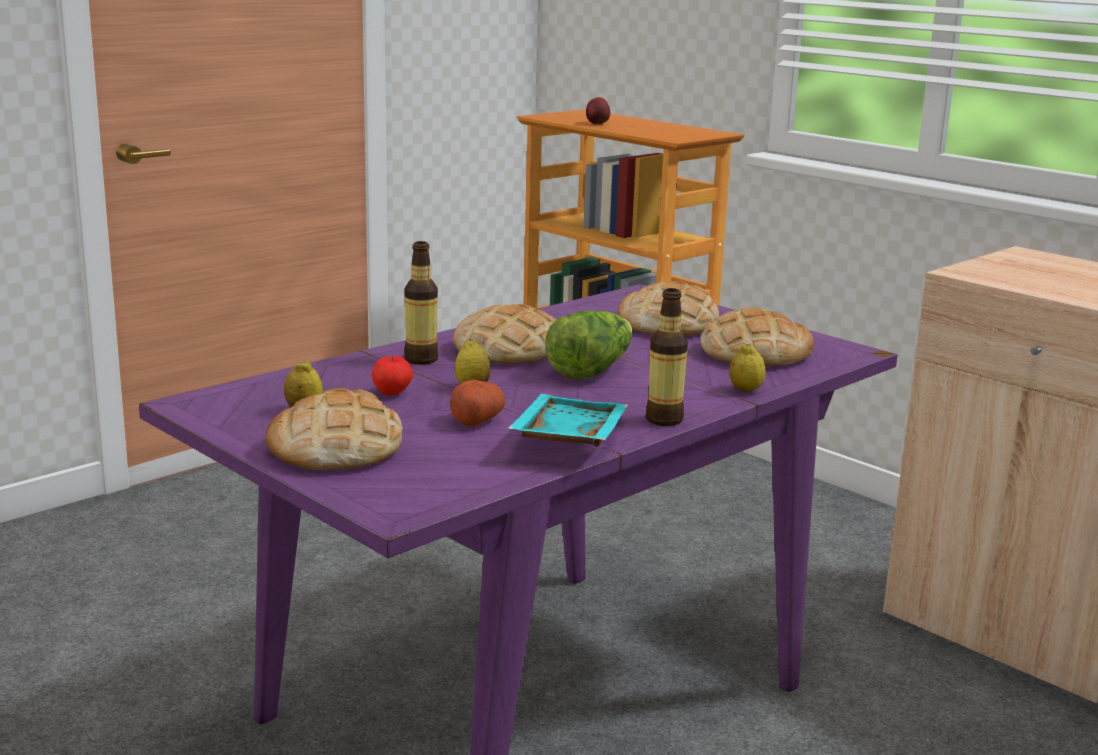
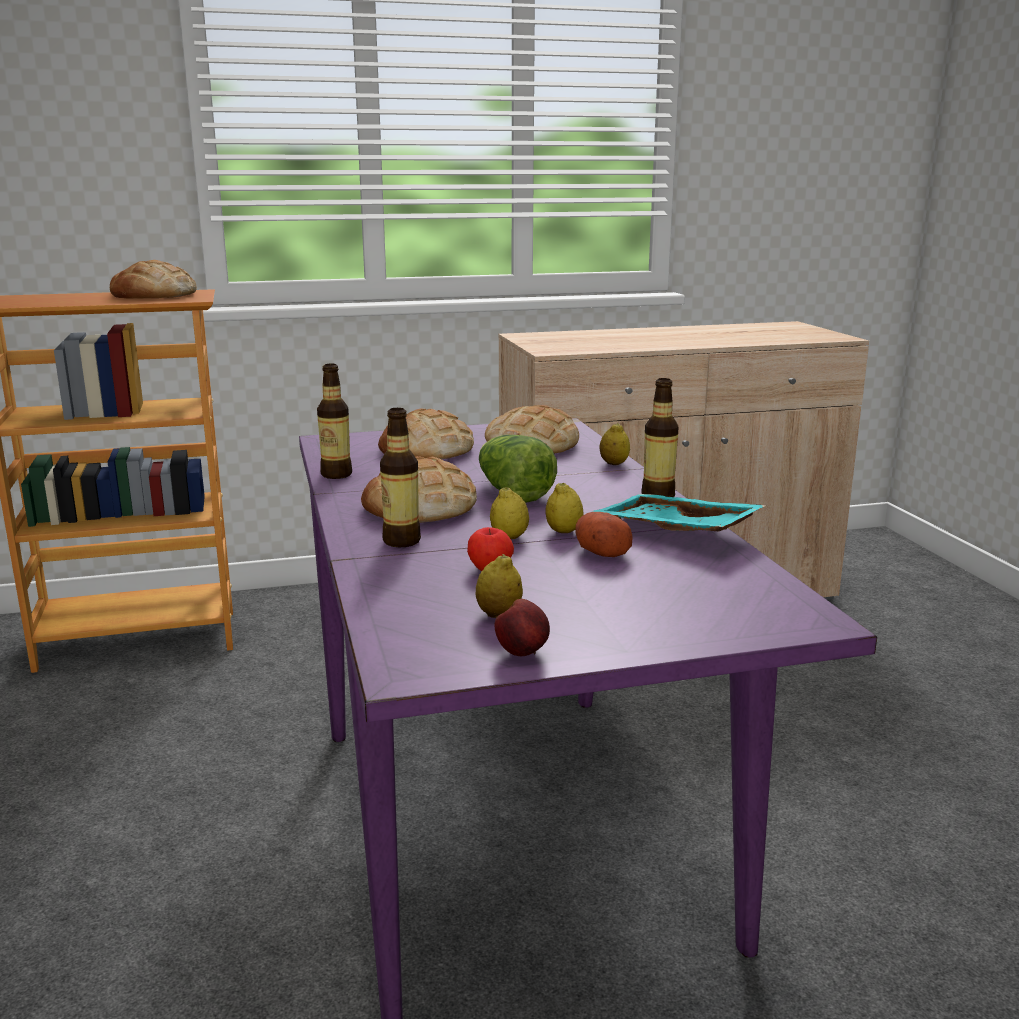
camera: 60 degrees left, 0 degrees up
(335, 447) = (627, 618): bread -> bread (153, 295)
(510, 401) = (564, 531): none -> lemon
(551, 313) = (336, 474): none -> bottle
(597, 124) = (67, 302): apple -> apple (523, 653)

